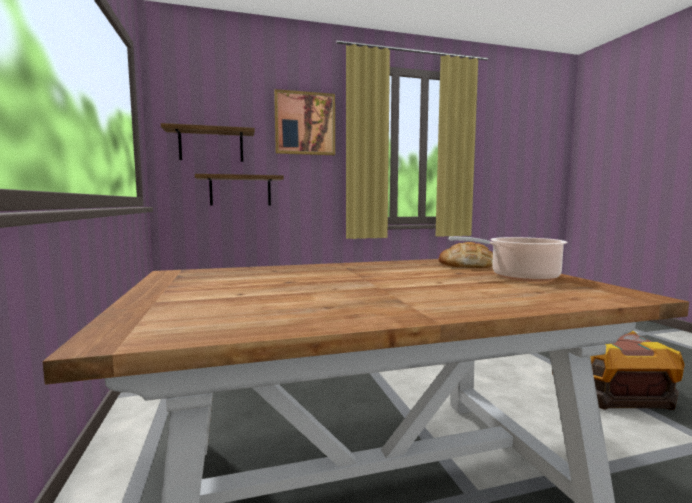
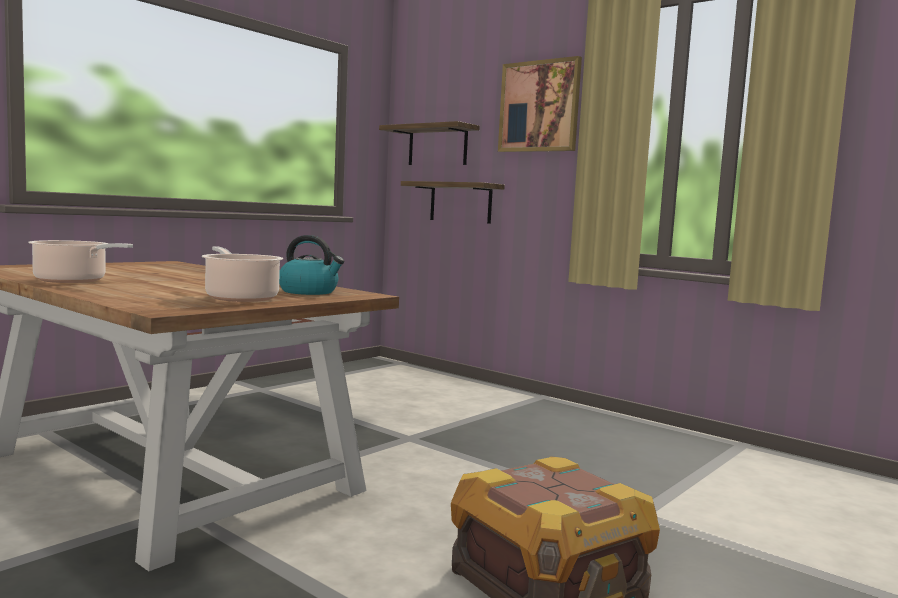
camera: 55 degrees right, 0 degrees up
(376, 307) = (74, 281): none -> cooking pot
(466, 265) = (309, 292): bread -> kettle

